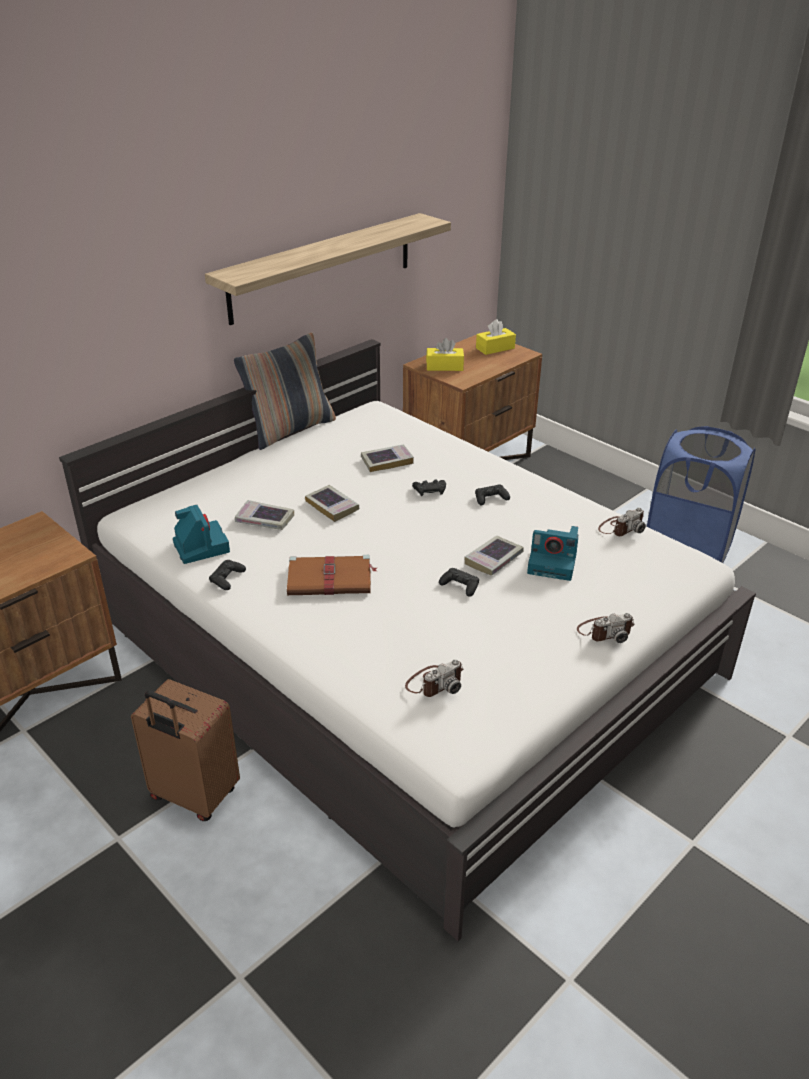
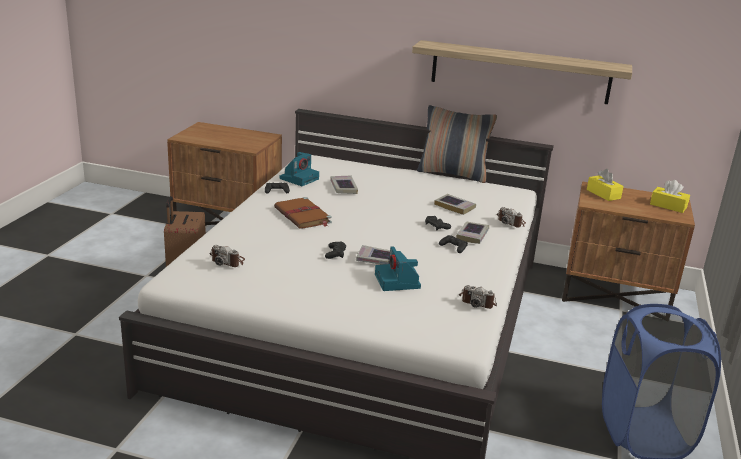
camera: 60 degrees right, 10 degrees down
(332, 506) = (380, 202): book -> book (472, 236)
(604, 631) = (334, 311): camera -> camera (511, 222)

